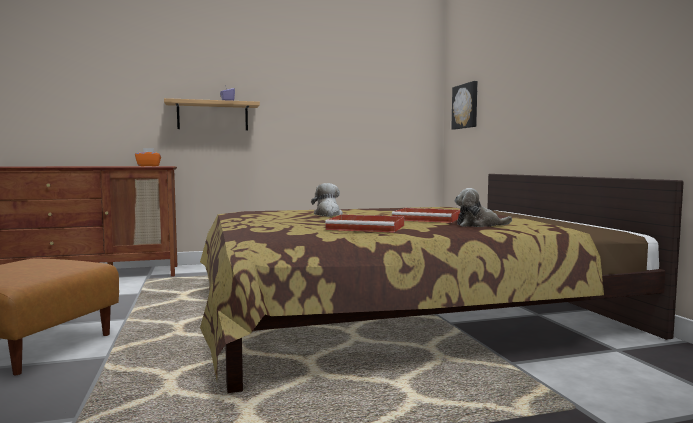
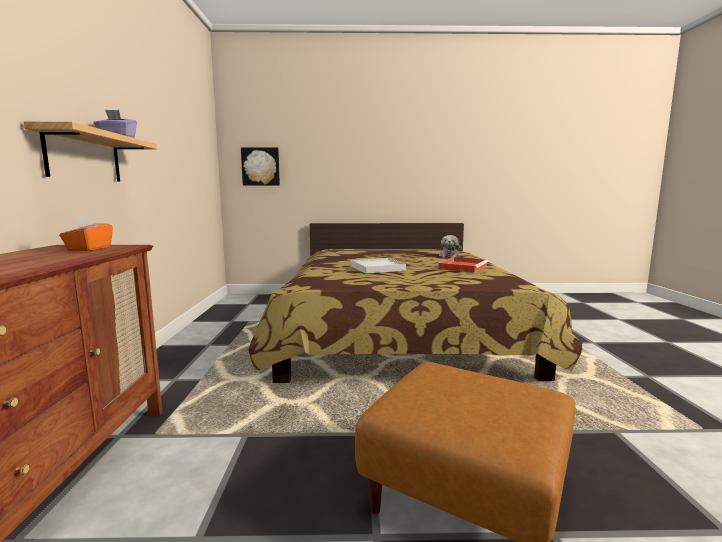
camera: 75 degrees left, 5 degrees up
(328, 215) = (377, 268): plush toy -> white tray
(428, 219) = (417, 258): red tray -> none

